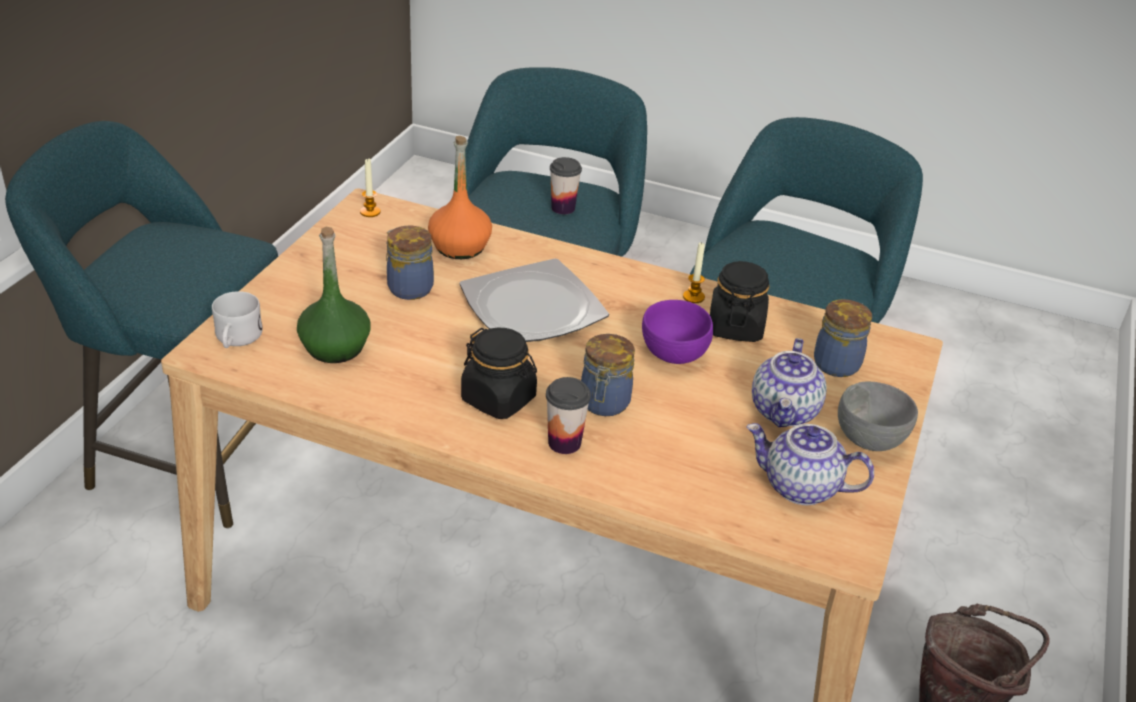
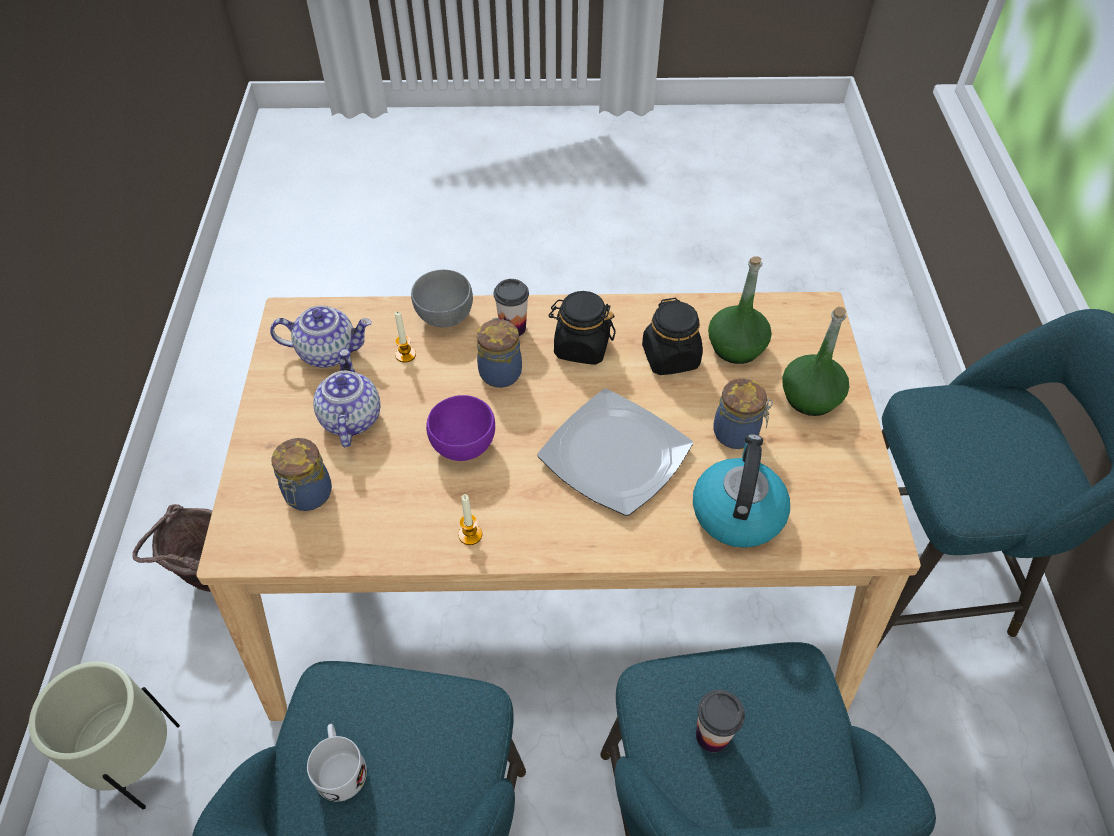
camera: 160 degrees right, 15 degrees up
(236, 339) = (811, 327): white mug -> white mug (340, 766)
(312, 290) = (810, 398): none -> green bottle
(370, 212) = (867, 528): candle -> candle (405, 355)
(460, 247) = (737, 511): orange bottle -> kettle
(735, 327) = (416, 506): black jar -> black jar (670, 357)
(868, 440) = (276, 414): grey bowl -> grey bowl (445, 316)
(1012, 573) = (140, 762): none -> beige planter

